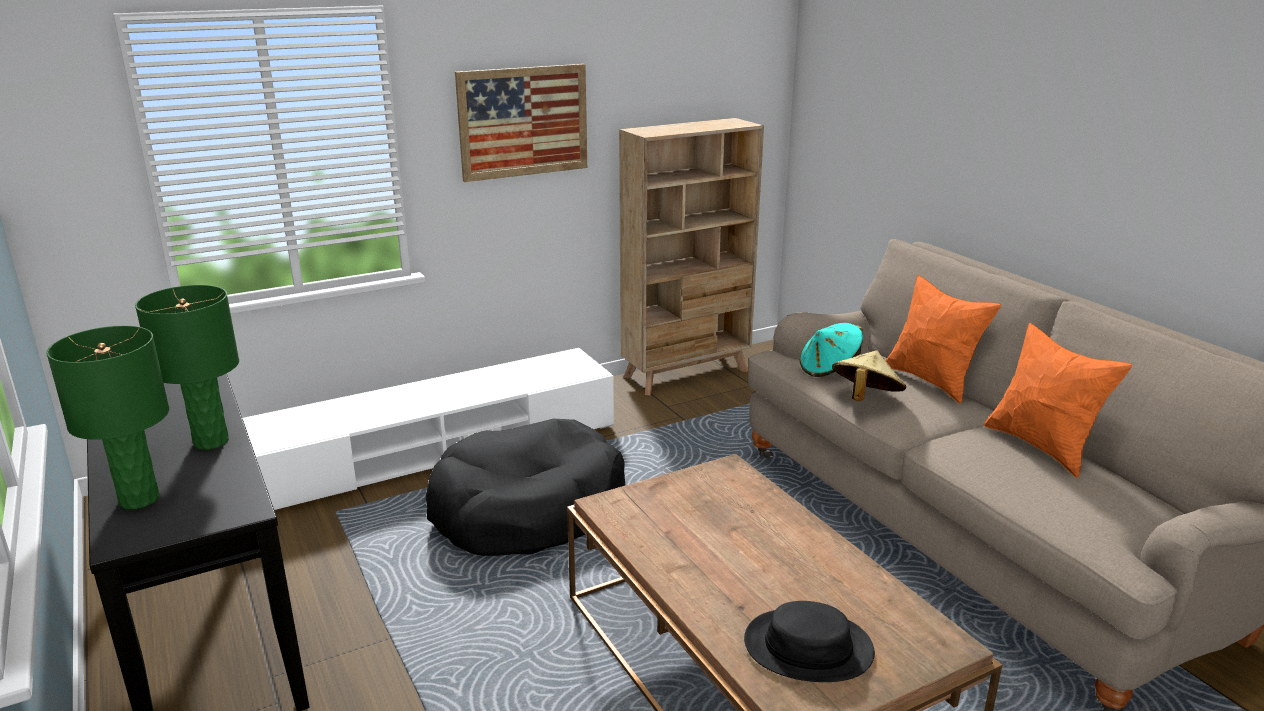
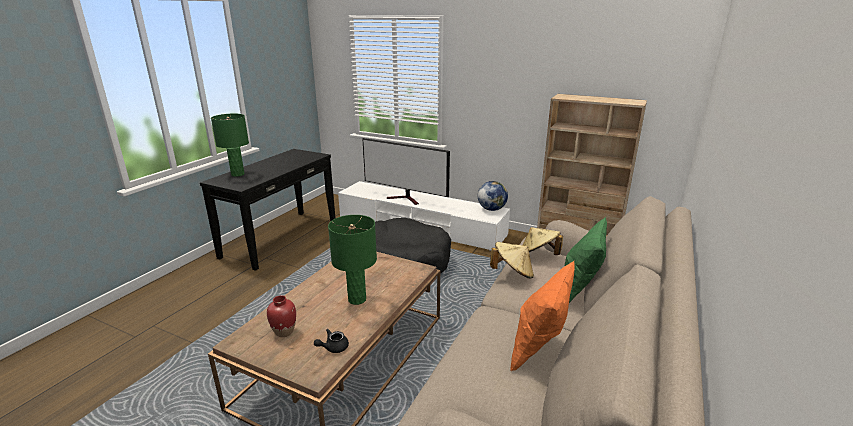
camera: 55 degrees right, 0 degrees up
(211, 441) = (280, 169): green table lamp -> green table lamp (357, 299)
(403, 407) = (406, 199): none -> television
(523, 122) = (504, 81): picture -> none
(560, 359) = (491, 209): none -> globe
(808, 647) = (284, 331): black hat -> red vase
(829, 369) = (538, 255): turquoise hat -> beige hat
(891, 609) = (333, 348): none -> black teapot
(932, 381) = (580, 290): orange pillow -> green pillow

